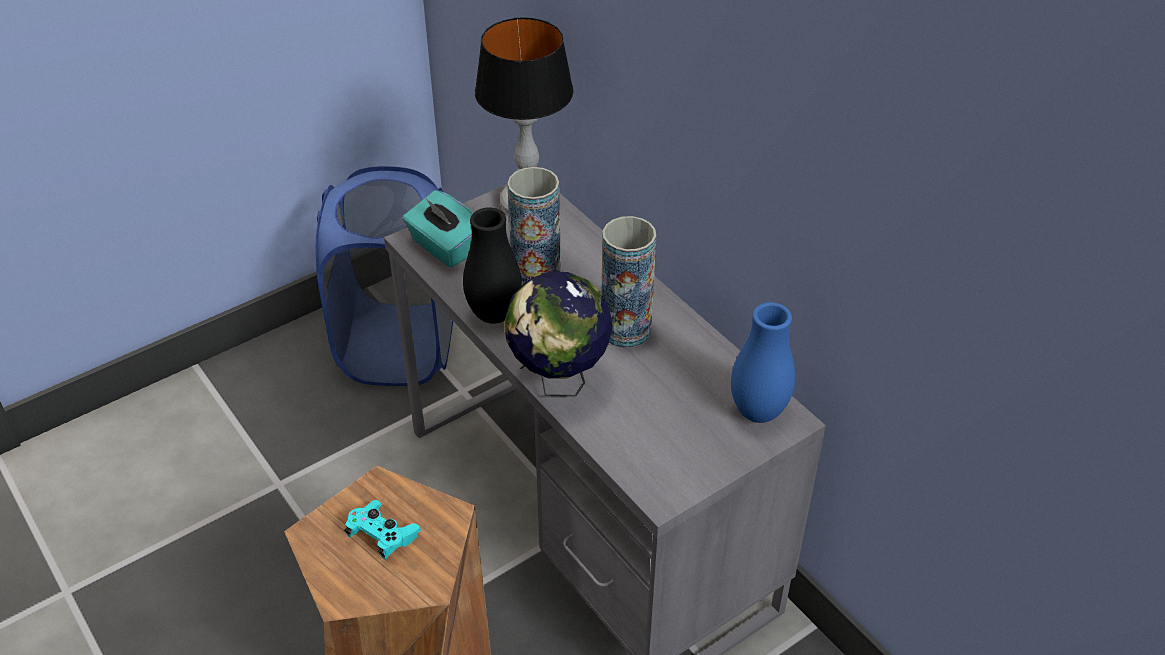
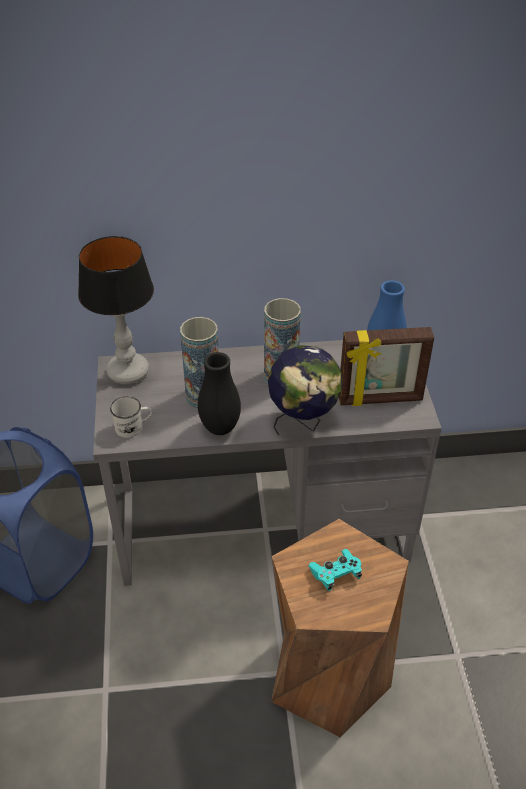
camera: 60 degrees left, 0 degrees up
(445, 247) = (133, 427): turquoise tissue box -> white mug
(661, 441) = (380, 400): none -> picture frame

